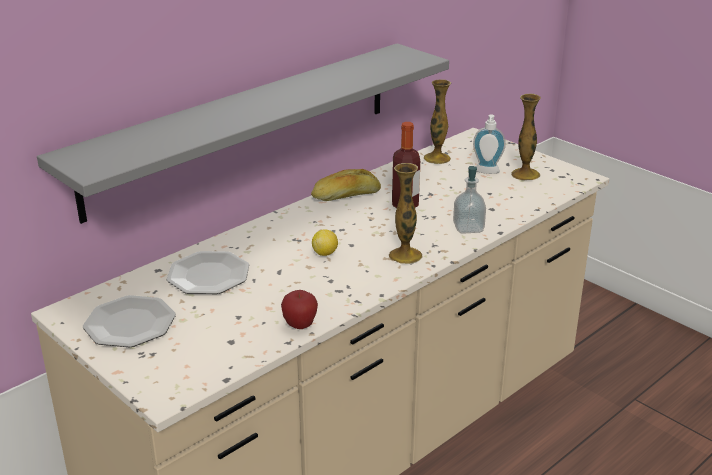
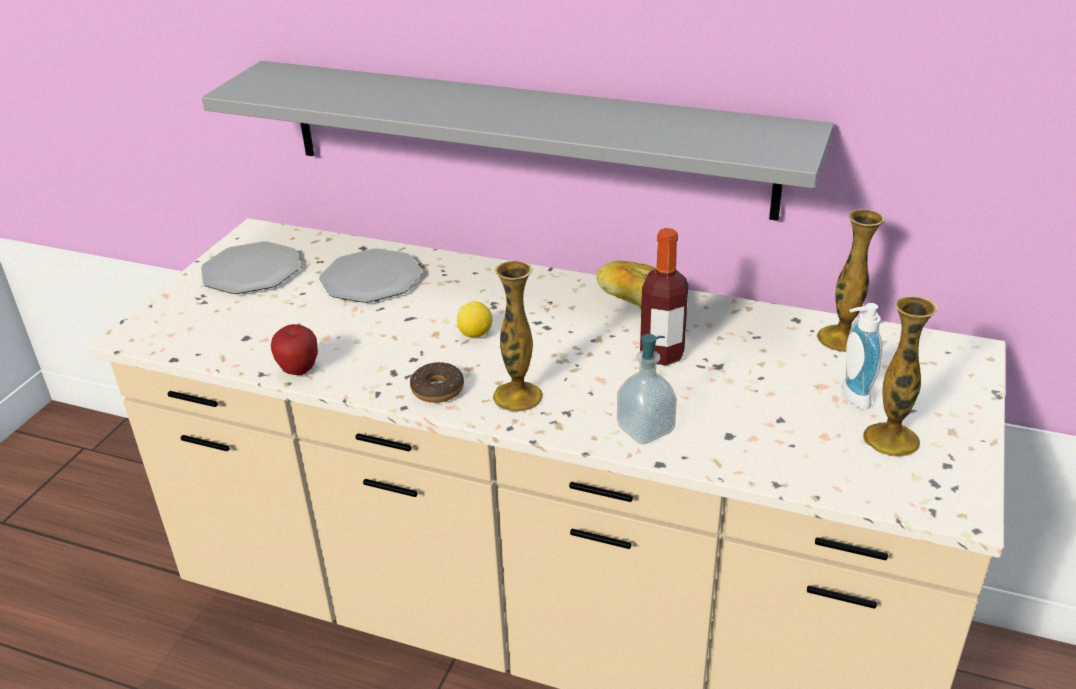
camera: 65 degrees right, 5 degrees up
(373, 279) = (437, 389): none -> donut

